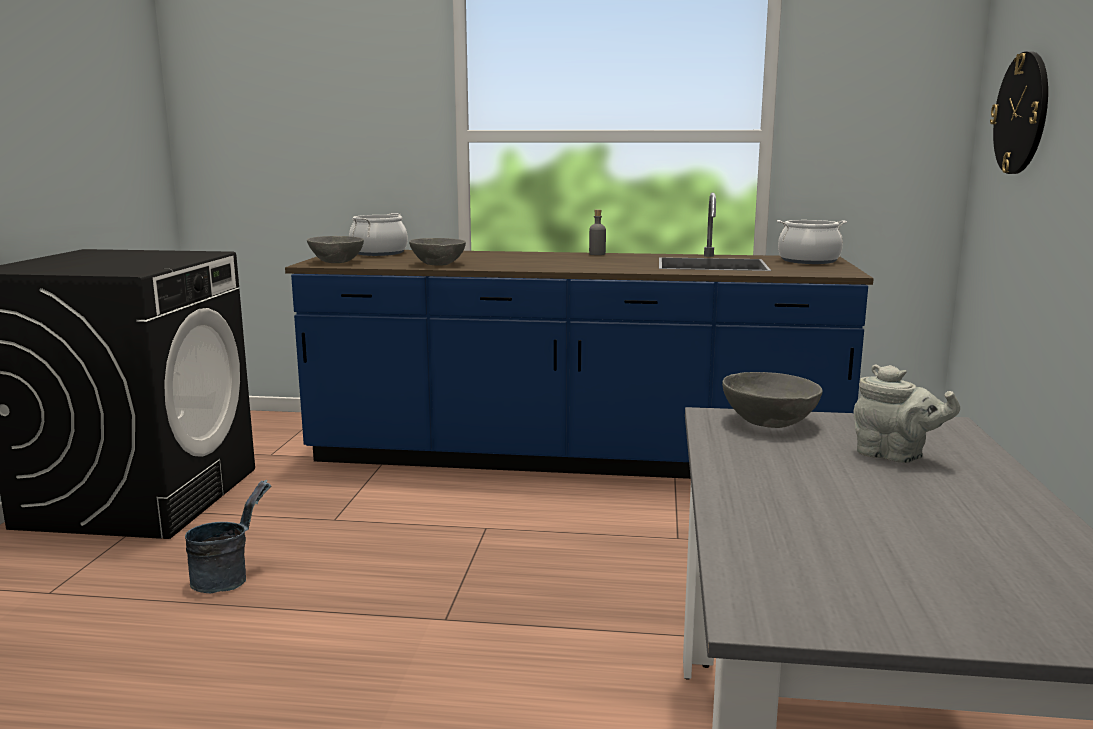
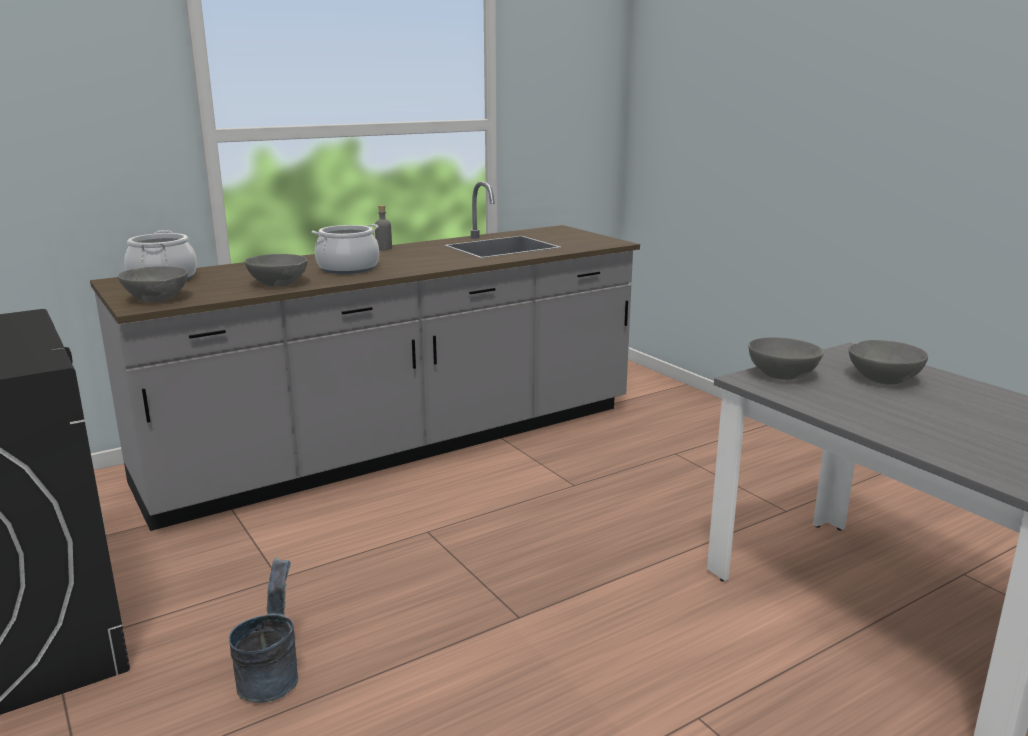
camera: 40 degrees left, 5 degrees up
(573, 458) = (399, 446): blue counter -> grey counter
(809, 261) = (558, 233): cooking pot -> cooking pot (348, 268)
(894, 456) = (883, 379): grey teapot -> grey bowl
(1021, 113) = (691, 107): wall clock -> none

